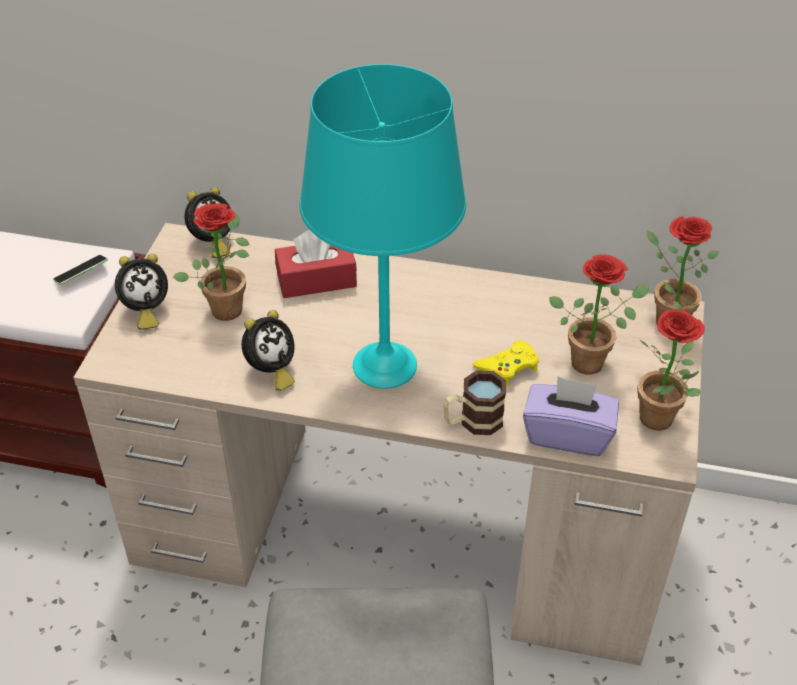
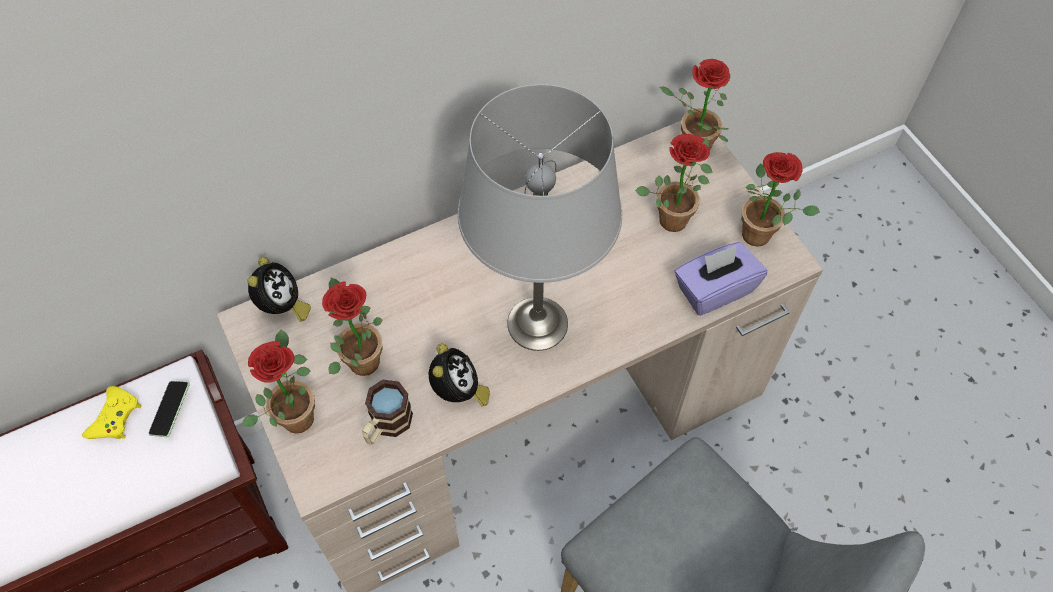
camera: 40 degrees left, 15 degrees up
(145, 311) = (295, 412): alarm clock -> potted plant
(316, 280) = (408, 283): red tissue box -> none
(383, 365) = (536, 324): turquoise table lamp -> grey table lamp
(473, 421) = (644, 326): mug -> mug (386, 425)
(508, 367) = (624, 261): yellow game controller -> yellow game controller (115, 417)

